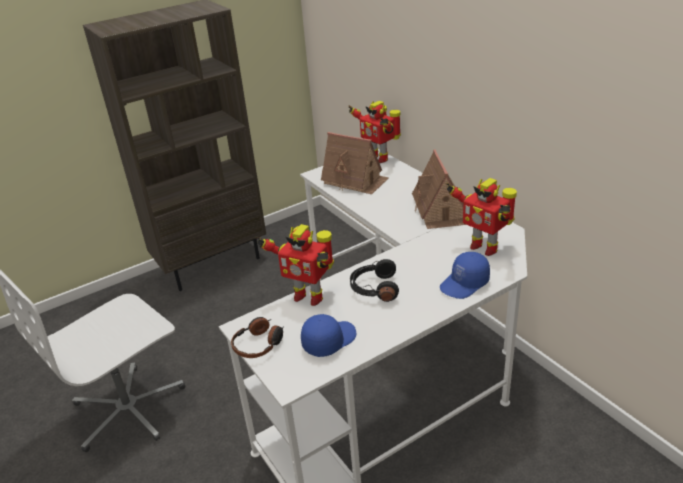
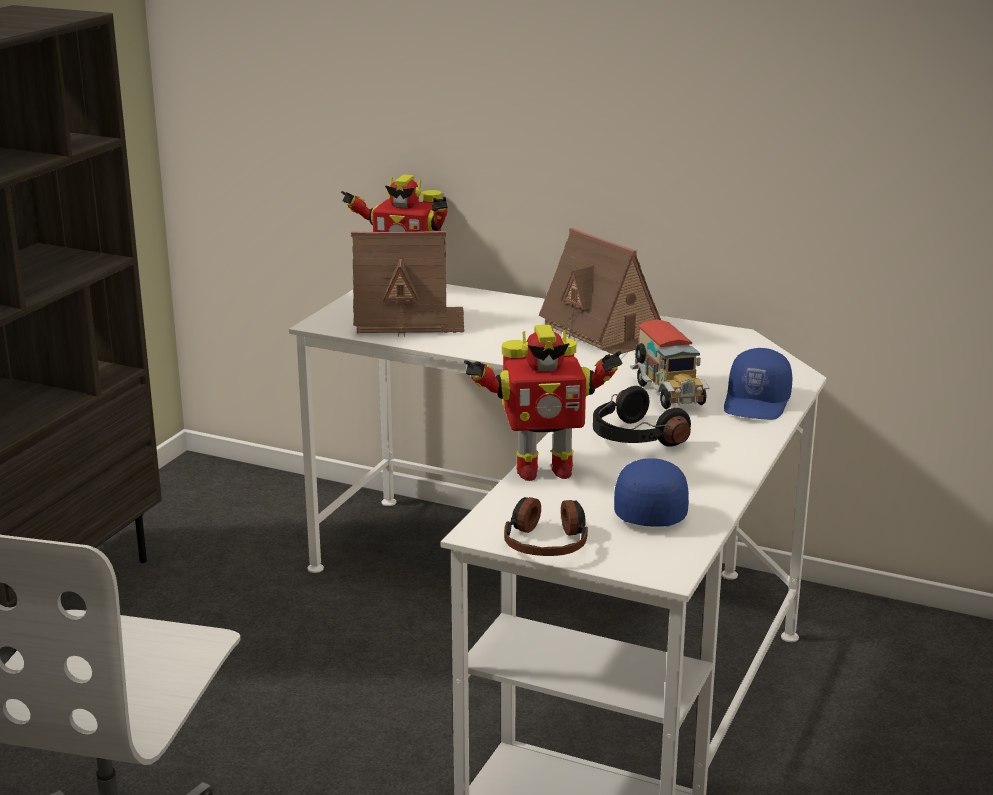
camera: 35 degrees left, 10 degrees down
(424, 263) = (667, 394): none -> toy truck
(484, 247) = (727, 359): toy robot -> none

